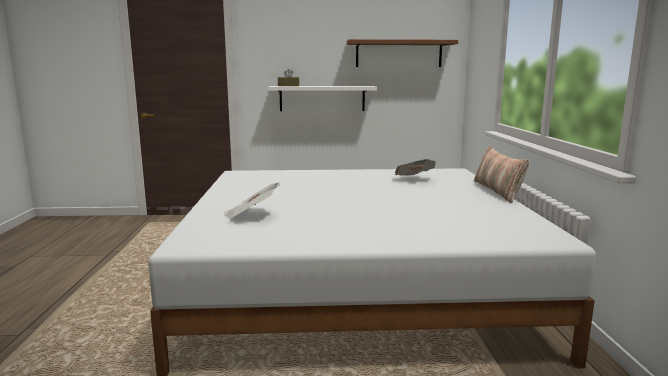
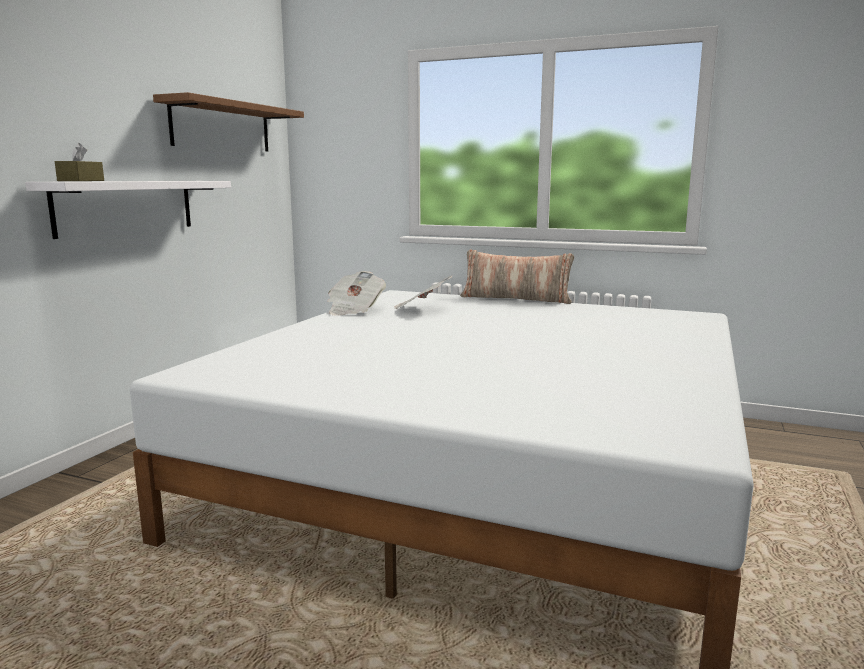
camera: 65 degrees left, 0 degrees up
(251, 215) = (538, 394): newspaper -> newspaper (354, 310)

